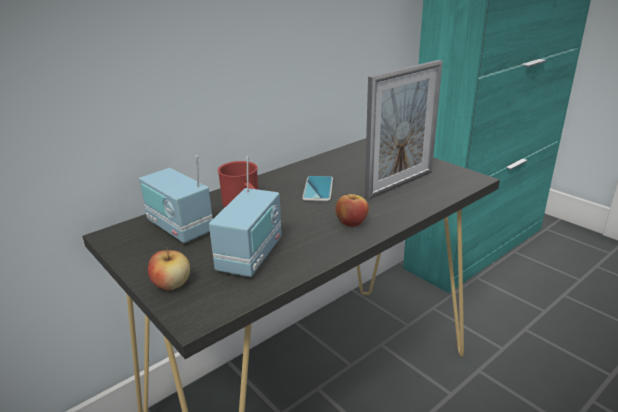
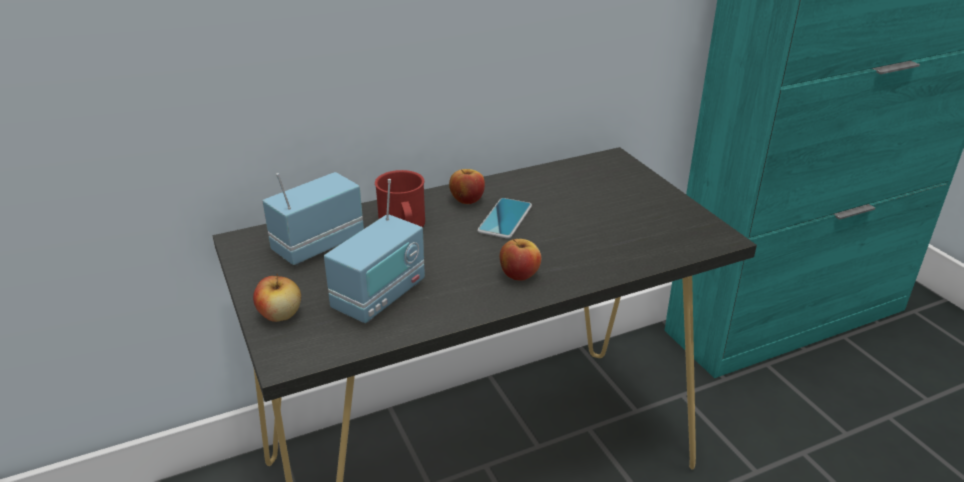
camera: 15 degrees right, 5 degrees up
(179, 228) = (318, 245): radio -> radio turned 75 degrees clockwise
(282, 181) = (467, 200): none -> apple
(399, 184) = (613, 230): picture frame -> none

